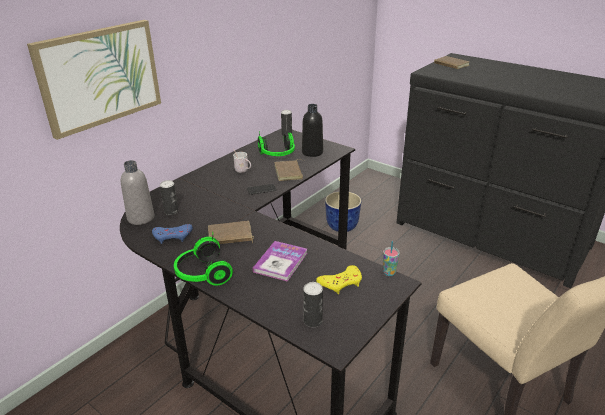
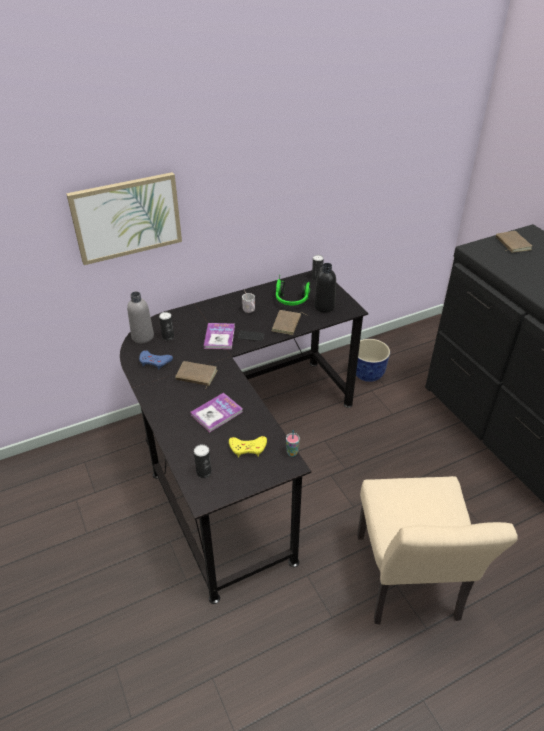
camera: 25 degrees right, 10 degrees up
(202, 274) = (154, 403): headphones -> none
(229, 198) = (219, 337): none -> book

